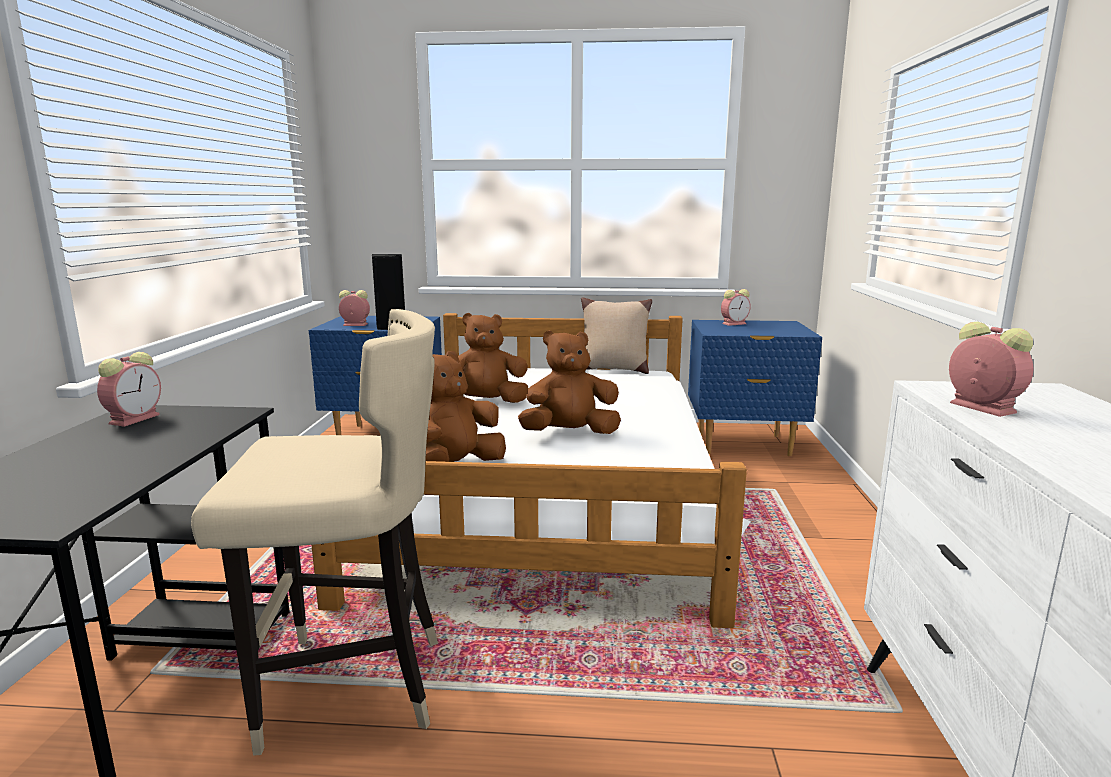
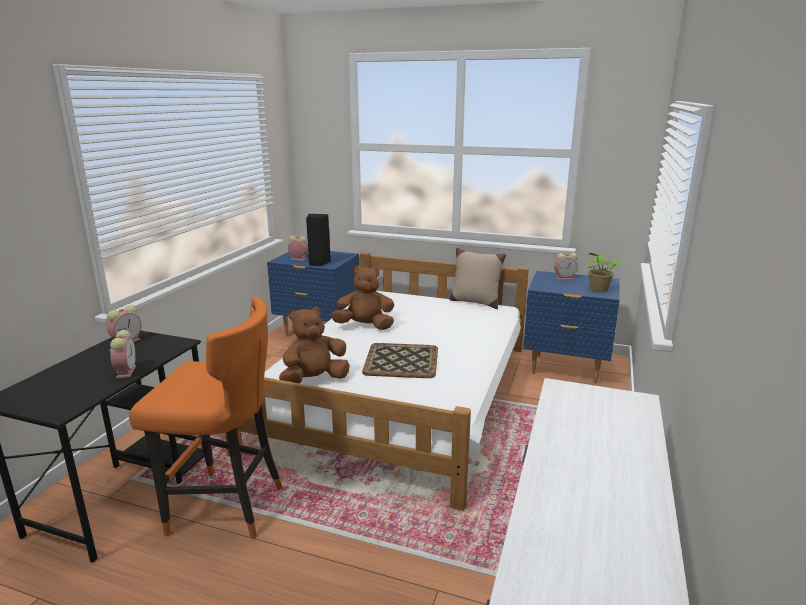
camera: 15 degrees right, 5 degrees up
(350, 688) = (225, 507): beige stool -> orange stool
(569, 434) = (402, 360): brown plush toy -> tray
(786, 330) = (597, 289): none -> potted plant
(979, 407) = (564, 412): alarm clock -> alarm clock (126, 371)

